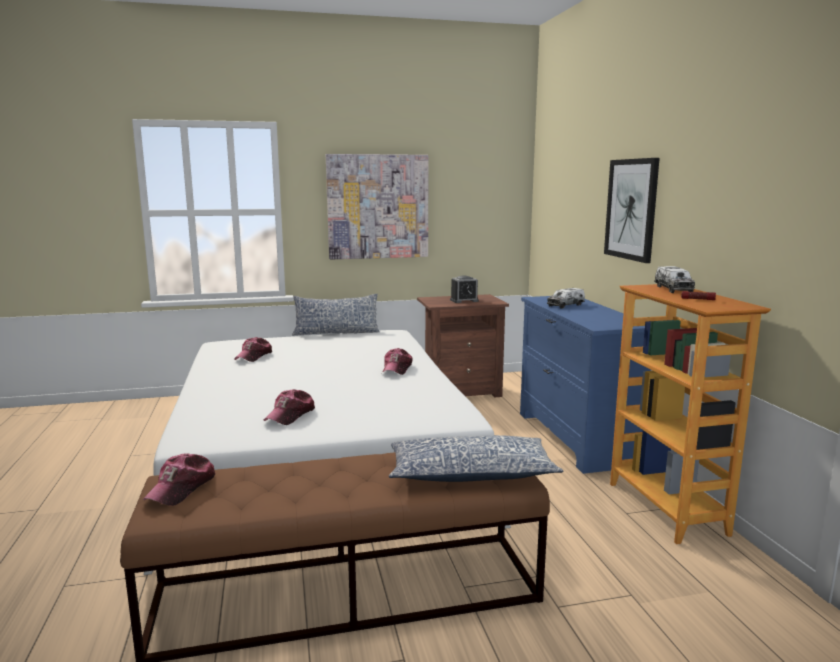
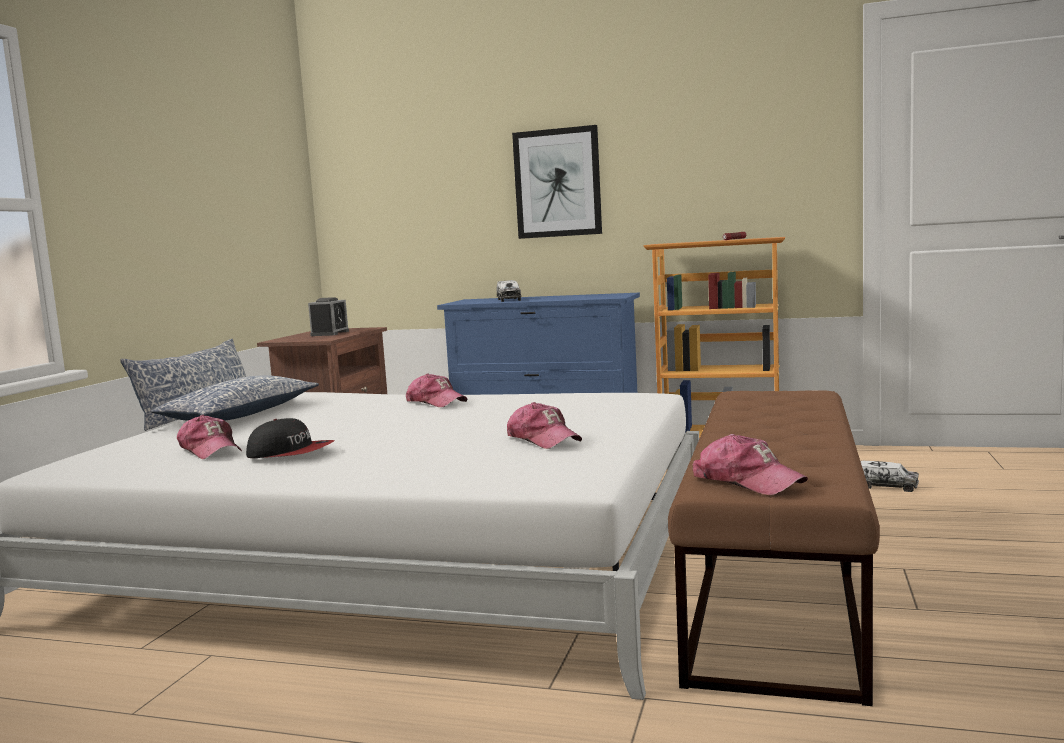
camera: 60 degrees left, 5 degrees down
(244, 370) = (291, 453): none -> cap
(378, 207) = (170, 202): picture -> none
(470, 474) = (795, 401): pillow -> pillow (240, 415)
(673, 289) = (681, 242): toy truck -> toy truck (886, 486)

